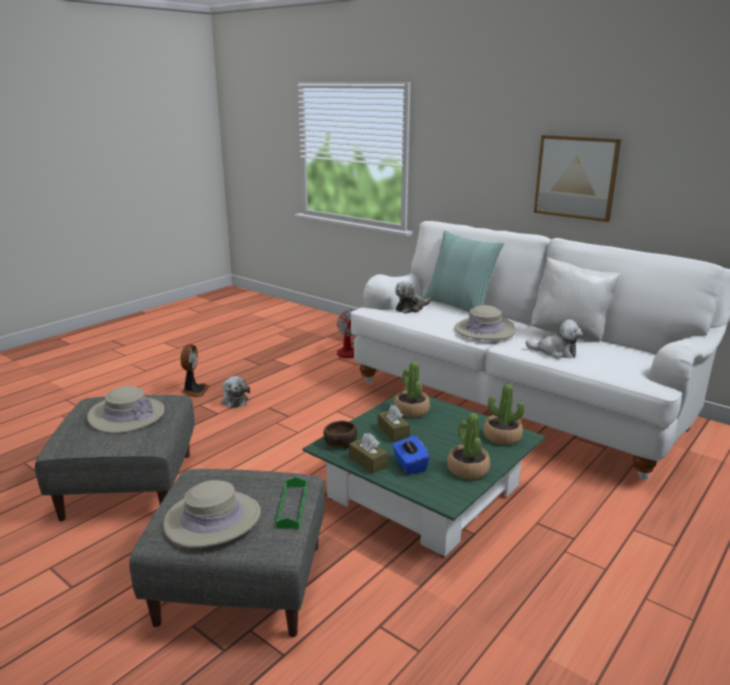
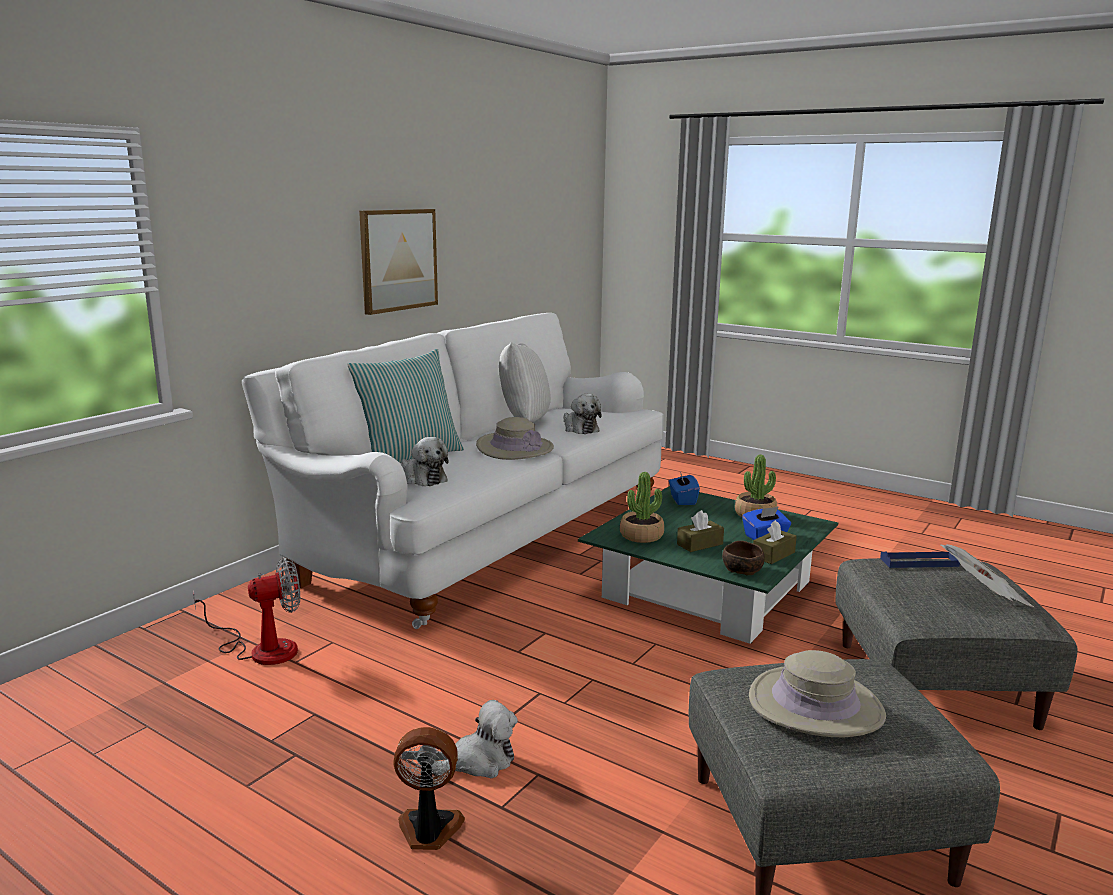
camera: 95 degrees left, 5 degrees down
(213, 519) = (983, 596): beige hat -> newspaper
(292, 506) = (919, 562): green tray -> blue tray
(502, 437) = (682, 500): potted plant -> blue tissue box
(555, 352) = (580, 428): plush toy -> plush toy turned 135 degrees clockwise

